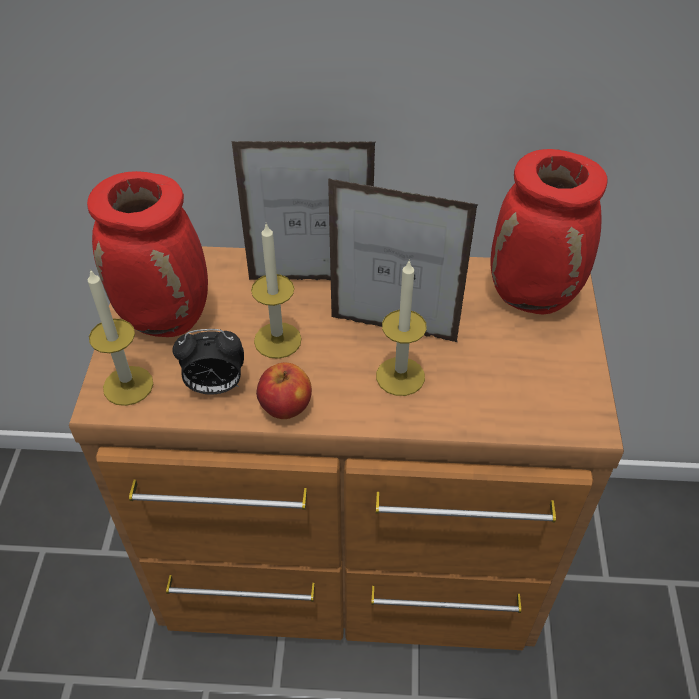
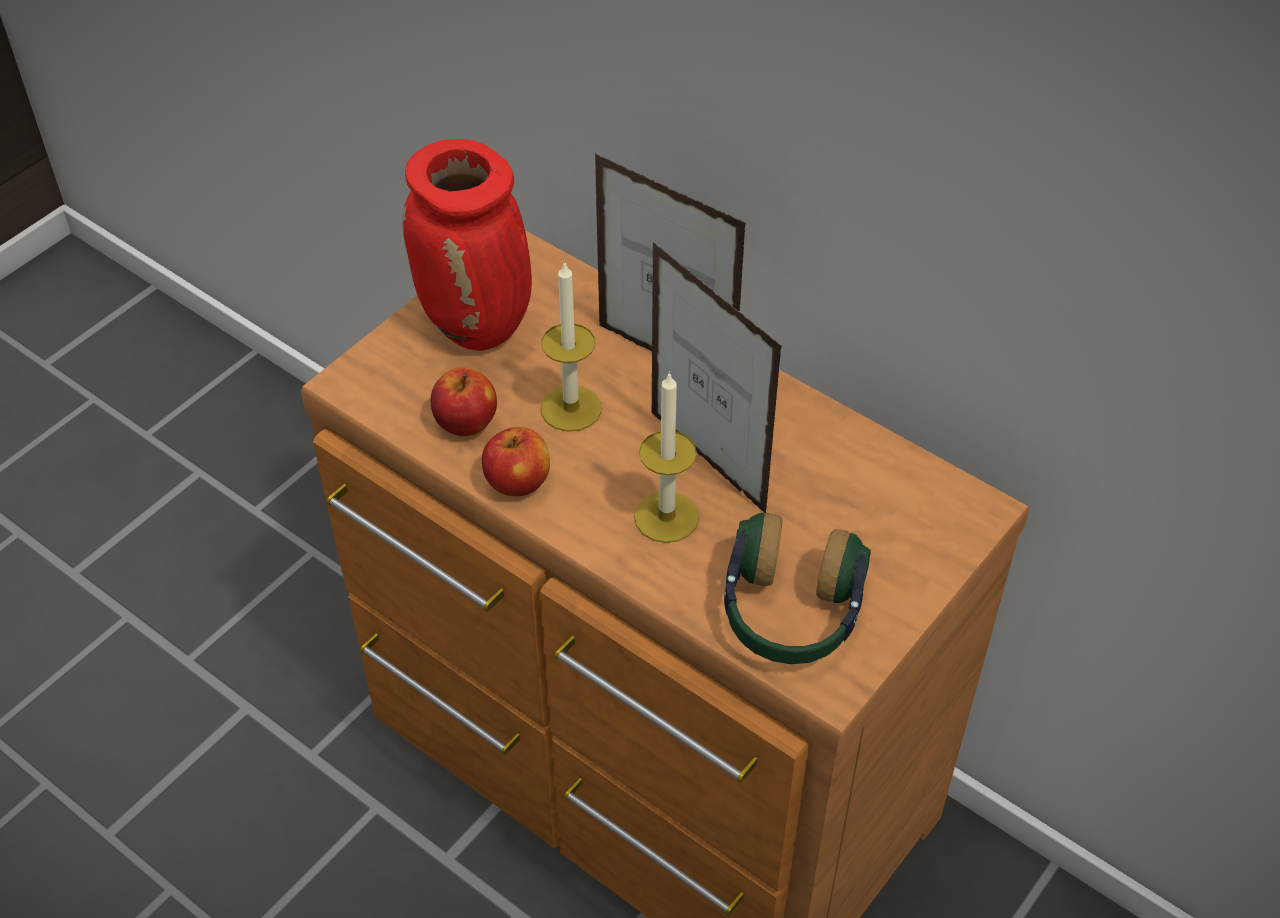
camera: 35 degrees right, 0 degrees up
(128, 385) = (384, 377): candle -> none
(215, 386) = (466, 423): alarm clock -> apple
(527, 394) = (790, 614): none -> headphones
(533, 297) = (910, 512): red vase -> none

